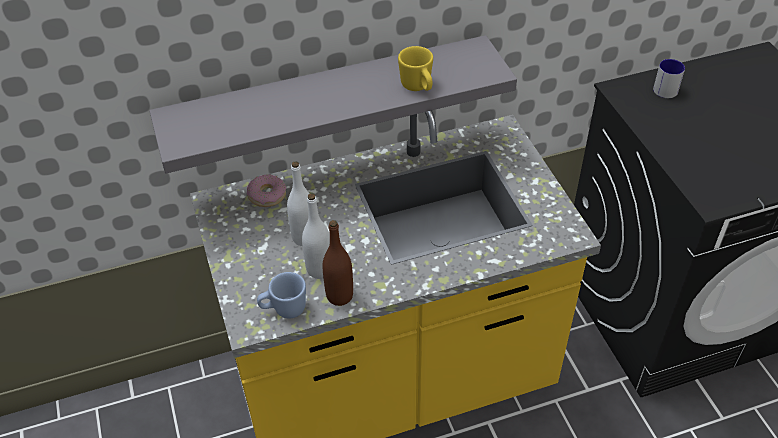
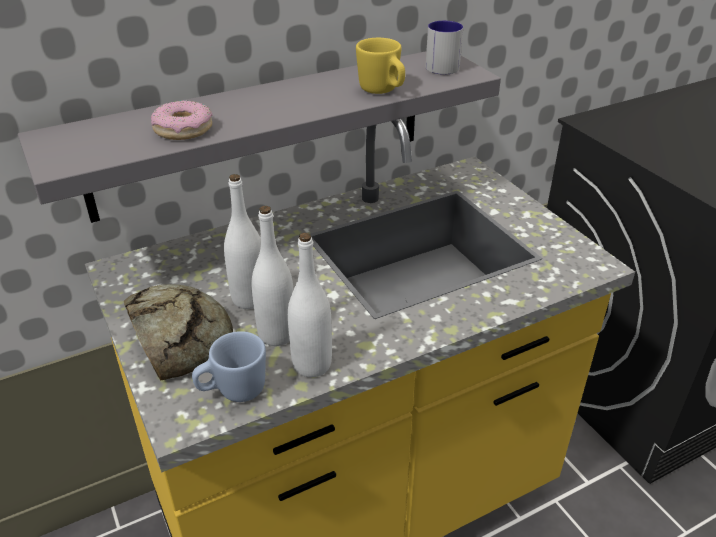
camera: 10 degrees left, 10 degrees down
(251, 263) = (177, 336): none -> bread
(267, 195) = (191, 257): donut -> donut (183, 129)
(339, 296) = (312, 364): brown bottle -> white bottle
(664, 87) = (634, 116): mug -> mug (440, 65)

